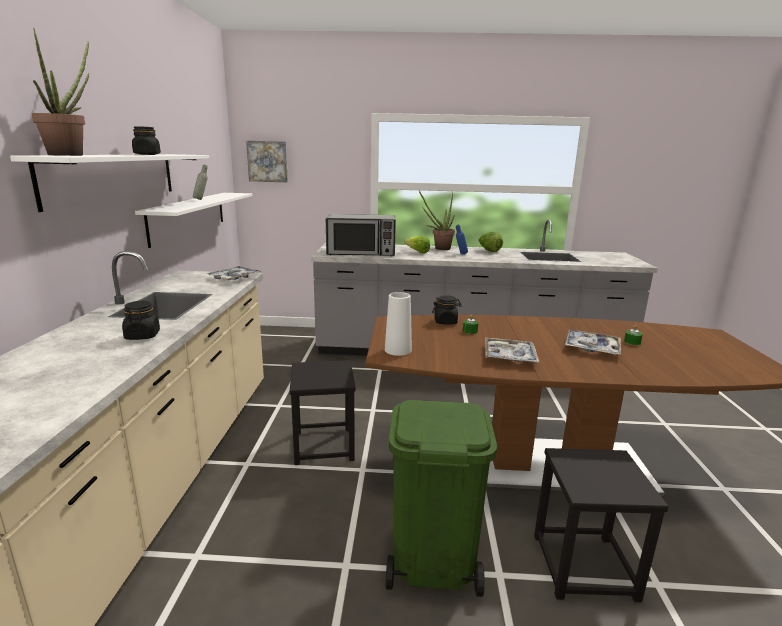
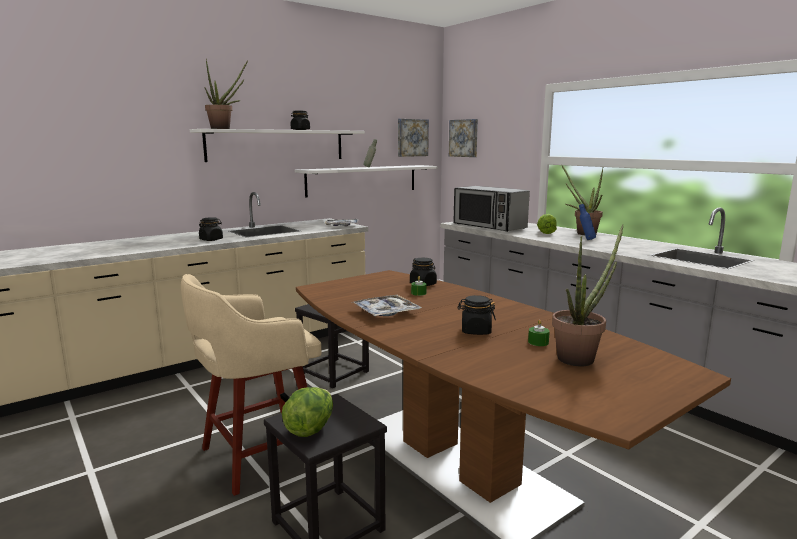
camera: 50 degrees right, 5 degrees down
(215, 161) = (412, 137): none -> picture
(398, 350) = (332, 287): white vase -> none
(432, 561) = (258, 455): green trash can -> beige stool
(489, 251) = (635, 242): lettuce -> lettuce (310, 428)
(591, 348) = (475, 331): tray -> black jar
(669, 343) = (580, 357): none -> potted plant

